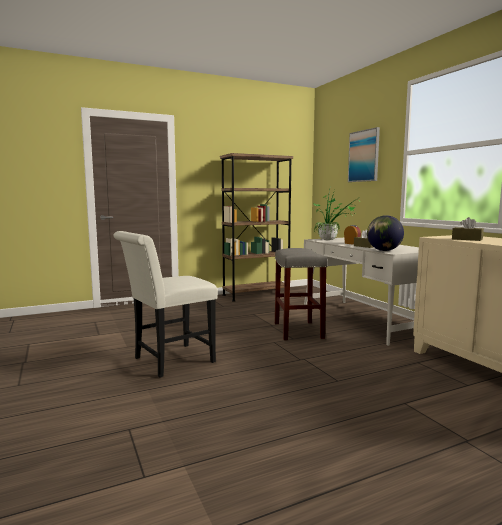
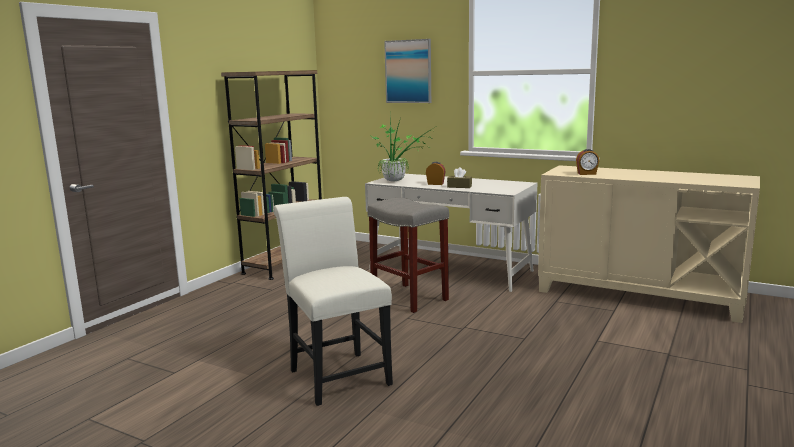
camera: 35 degrees left, 5 degrees up
(168, 361) = (336, 374): white chair -> white chair turned 135 degrees clockwise
(384, 250) = (493, 191): globe -> none
(467, 239) = (586, 174): brown tissue box -> alarm clock

